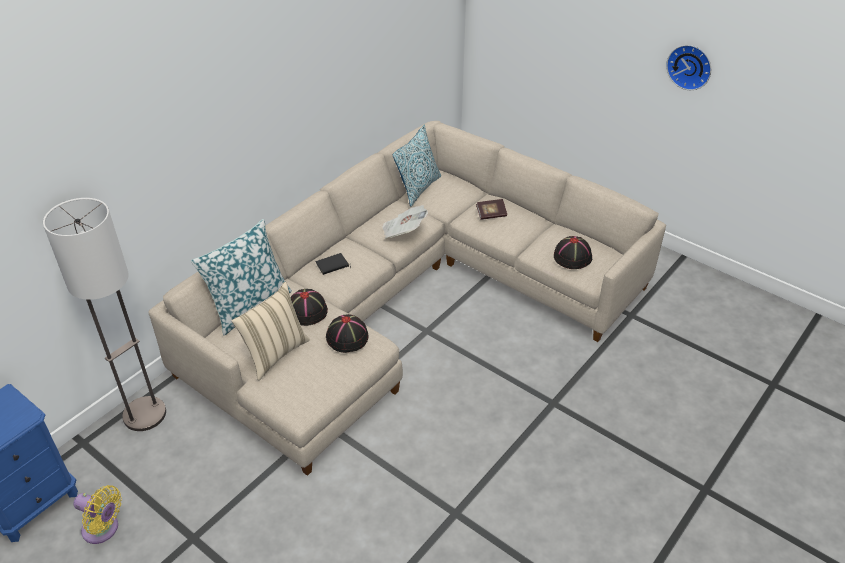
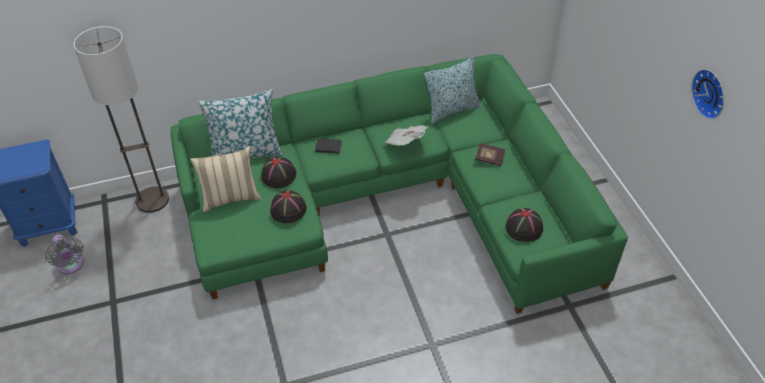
camera: 35 degrees right, 5 degrees up
(103, 529) = (71, 266): yellow fan -> grey fan
(405, 301) = (392, 202): beige sofa -> green sofa

